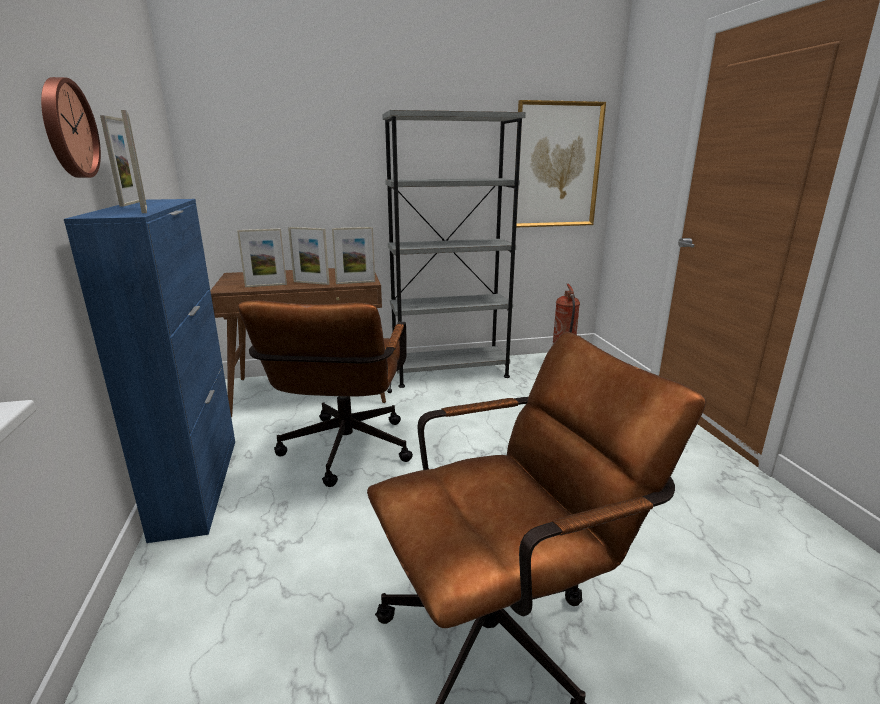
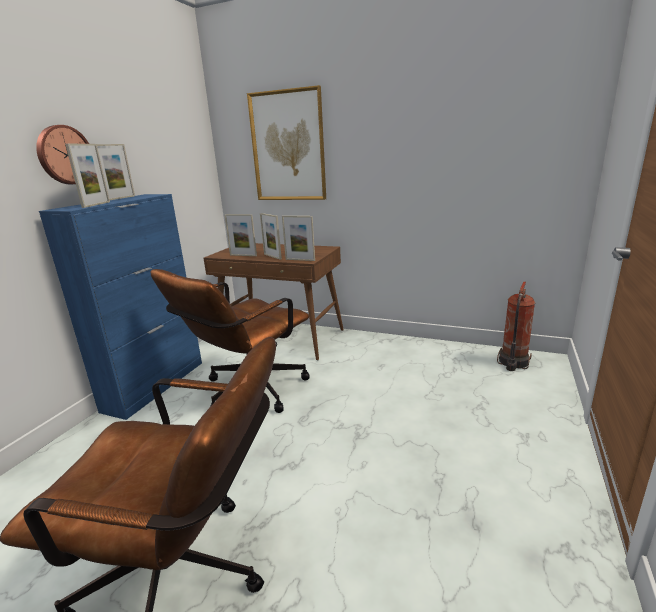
camera: 35 degrees right, 0 degrees up
(450, 372) = (395, 347): grey bookcase -> none
(556, 166) = (526, 157): picture -> picture (288, 147)

